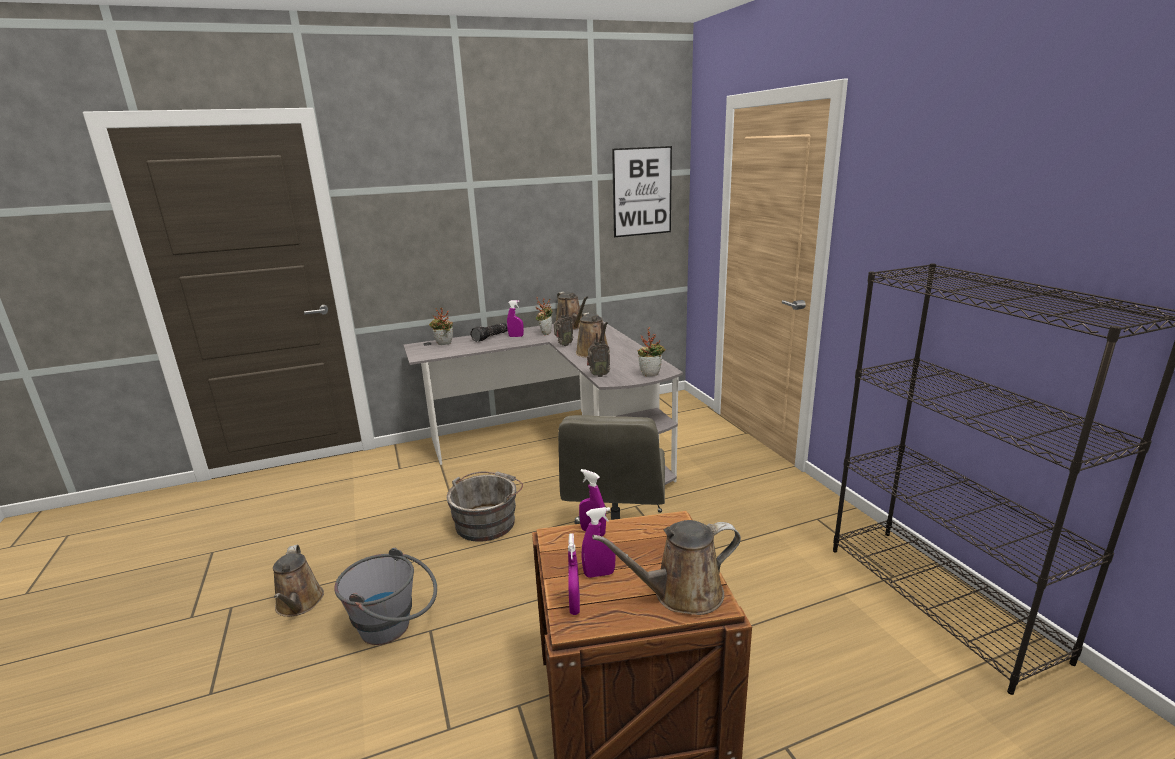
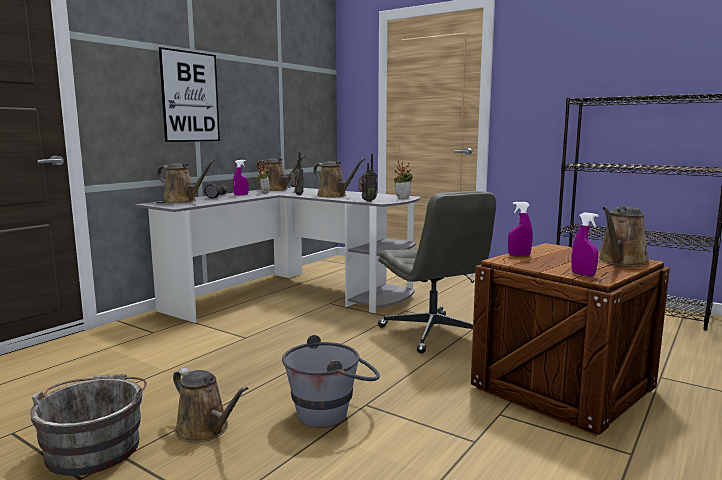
camera: 35 degrees left, 10 degrees down
(443, 344) = (182, 201): potted plant -> brown watering can
(488, 522) = (304, 342): grey bucket -> grey bucket (95, 447)
(599, 574) = (564, 265): purple spray bottle -> none
(642, 192) = (310, 82): picture -> picture (190, 97)

